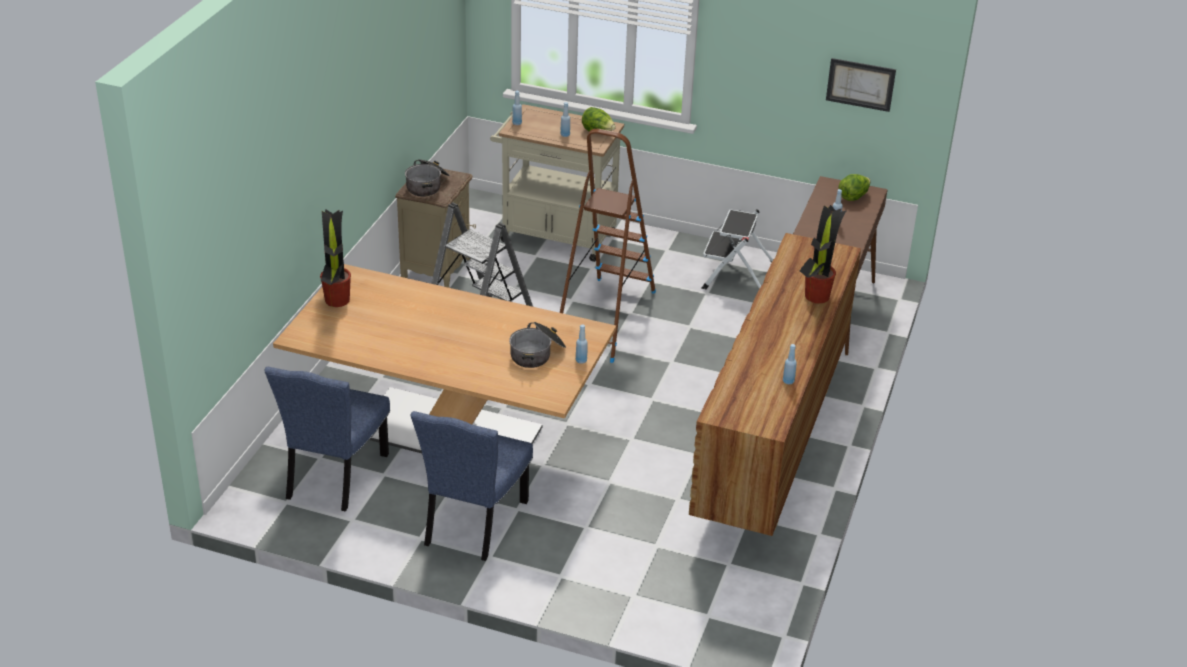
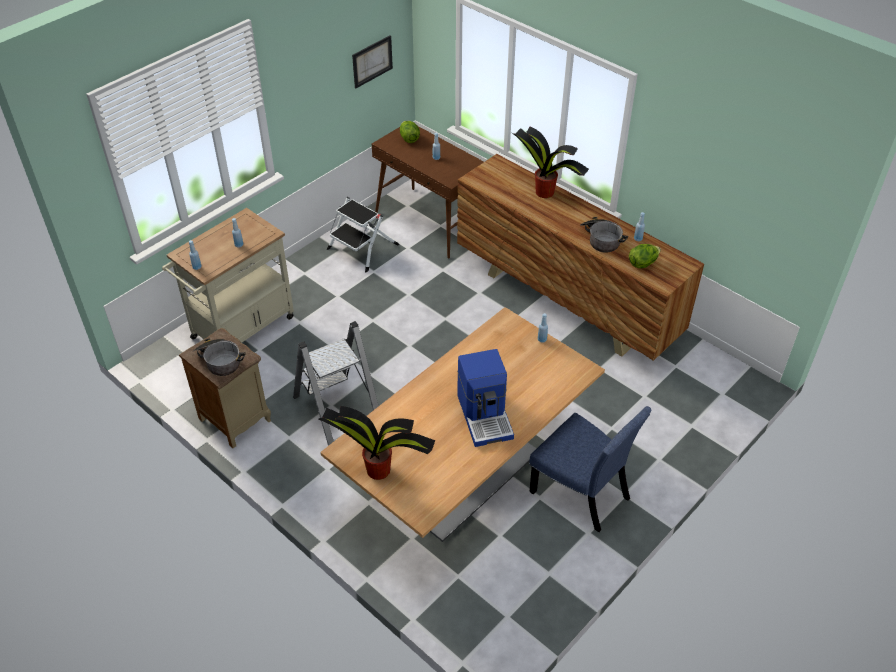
camera: 65 degrees left, 10 degrees up
(335, 474) = (484, 570): blue chair -> none
(443, 347) = (485, 416): none -> coffee machine
(537, 354) = (522, 361): cooking pot -> cooking pot (600, 239)
(597, 132) = (249, 225): lettuce -> lettuce (643, 263)
(605, 318) = (371, 336): brown step ladder -> none

